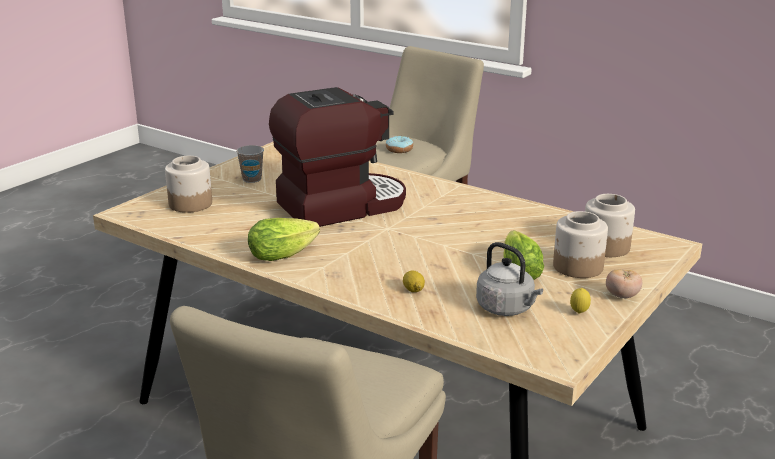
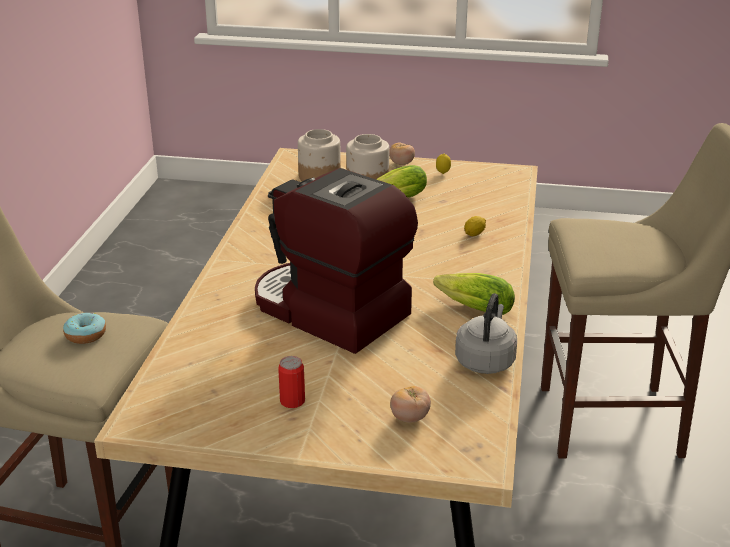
camera: 115 degrees left, 5 degrees up
(191, 204) = (410, 418): jar -> tomato
(252, 179) = (292, 401): cup -> can
(507, 309) = (464, 196): grey kettle -> grey kettle (485, 360)

